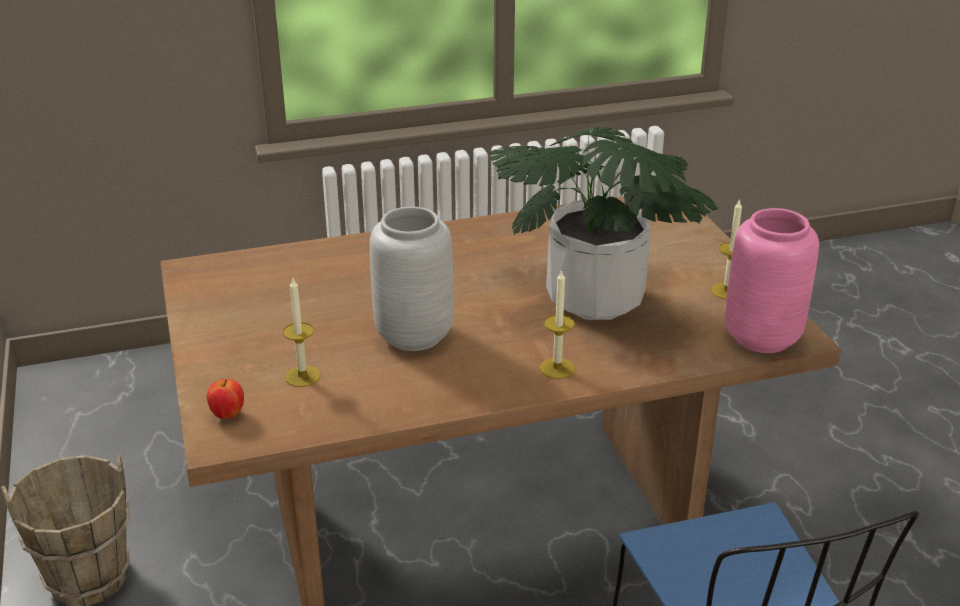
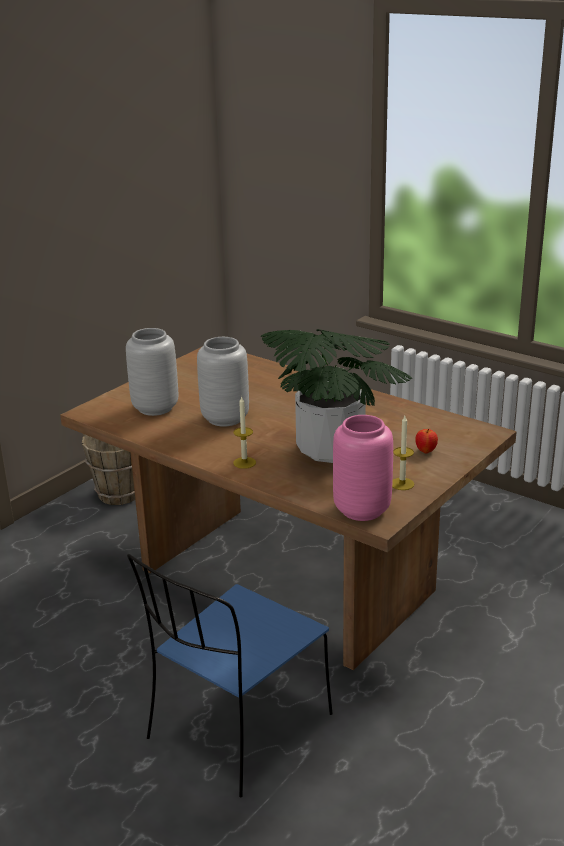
camera: 55 degrees right, 5 degrees down
(228, 415) = (106, 406): apple -> apple (426, 451)
(302, 376) = (156, 408): candle -> grey vase

